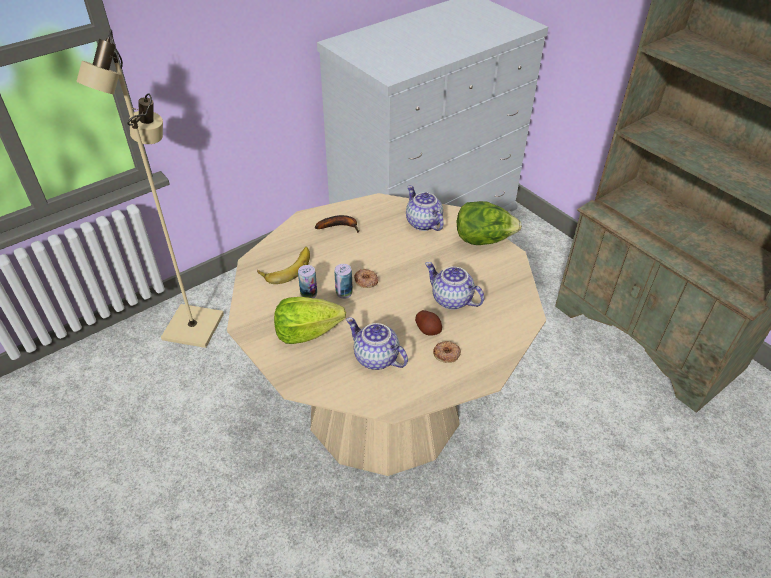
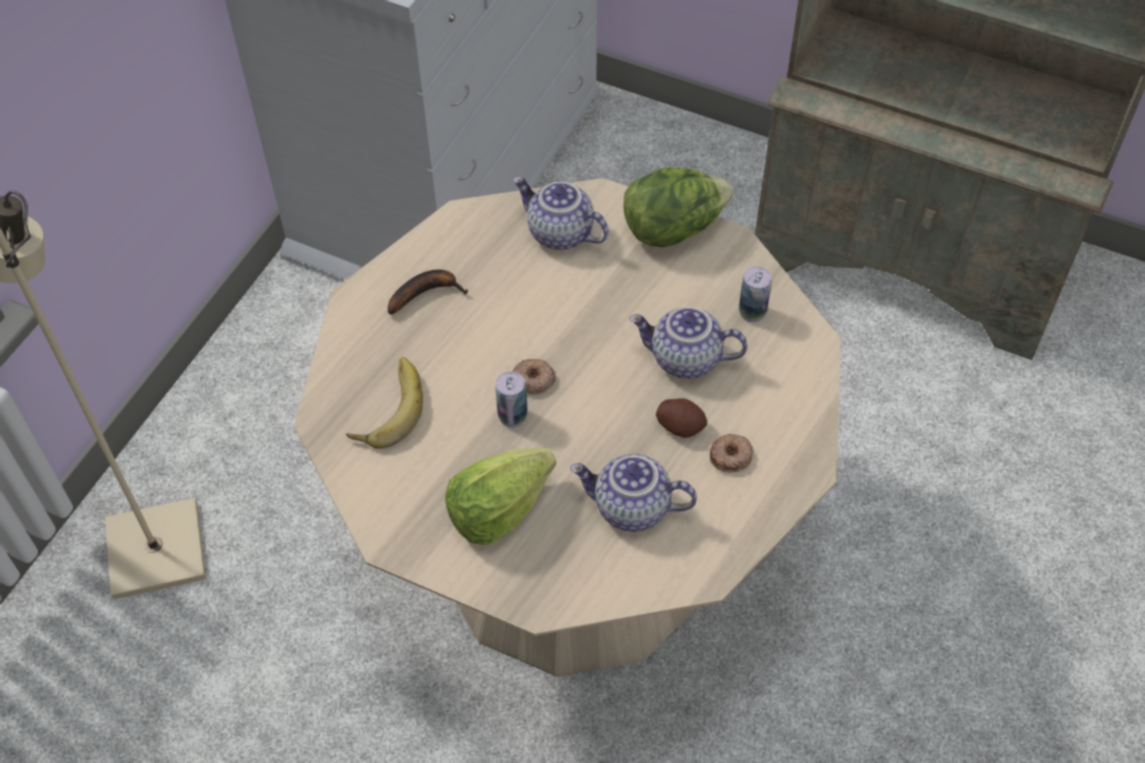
camera: 25 degrees left, 10 degrees up
(309, 294) = (457, 441): can -> can (752, 312)

